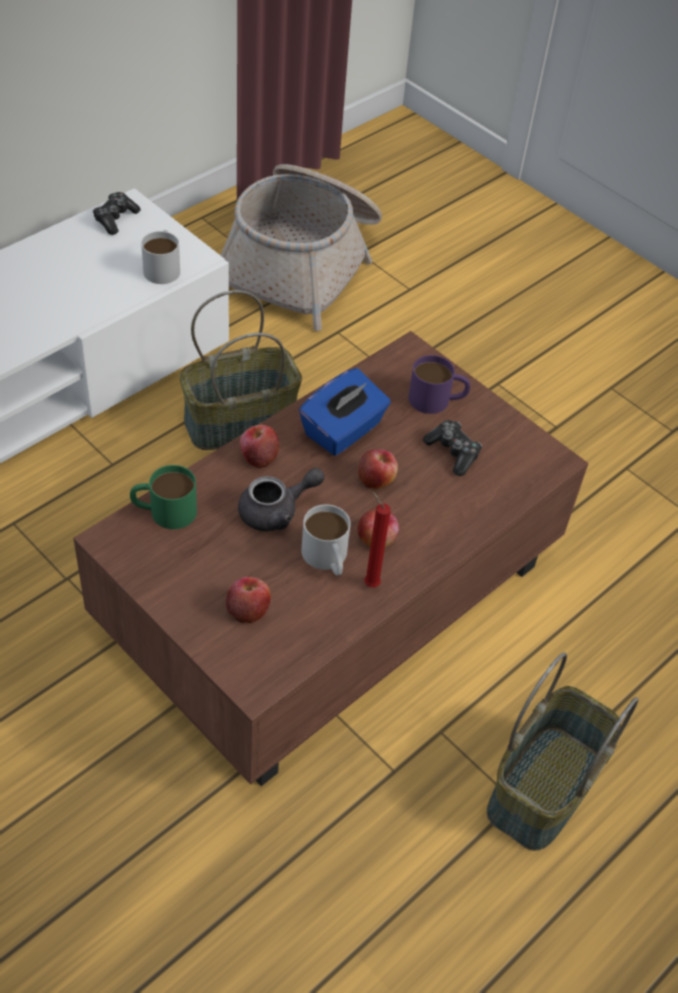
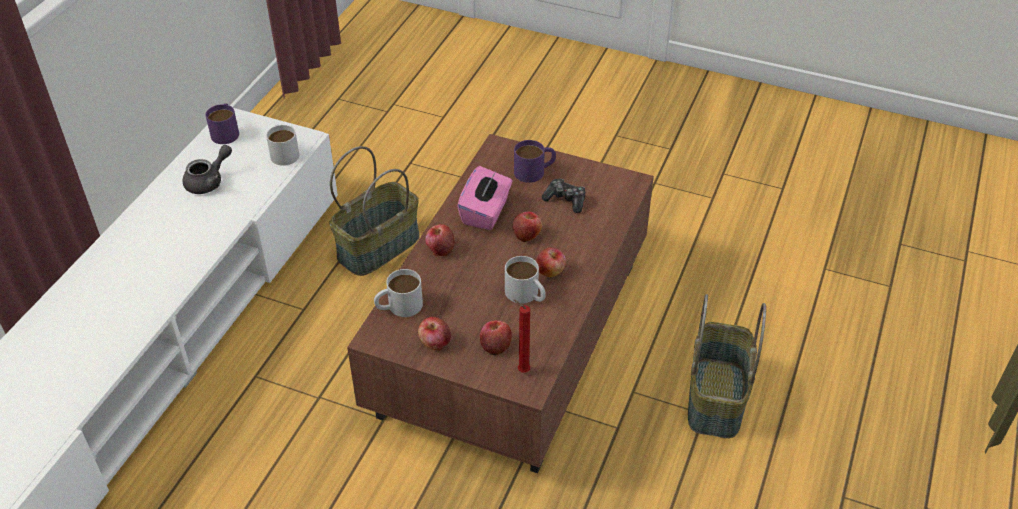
camera: 20 degrees left, 5 degrees down
(115, 219) = (226, 131): game controller -> purple mug
(164, 511) = (398, 306): green mug -> white mug
(178, 575) = (435, 342): none -> apple
(277, 511) = (474, 278): grey teapot -> grey teapot (209, 181)
(302, 263) = (356, 125): basket -> none
(343, 431) = (486, 212): blue tissue box -> pink tissue box
(369, 583) = (563, 299): red candle -> red candle (521, 370)

